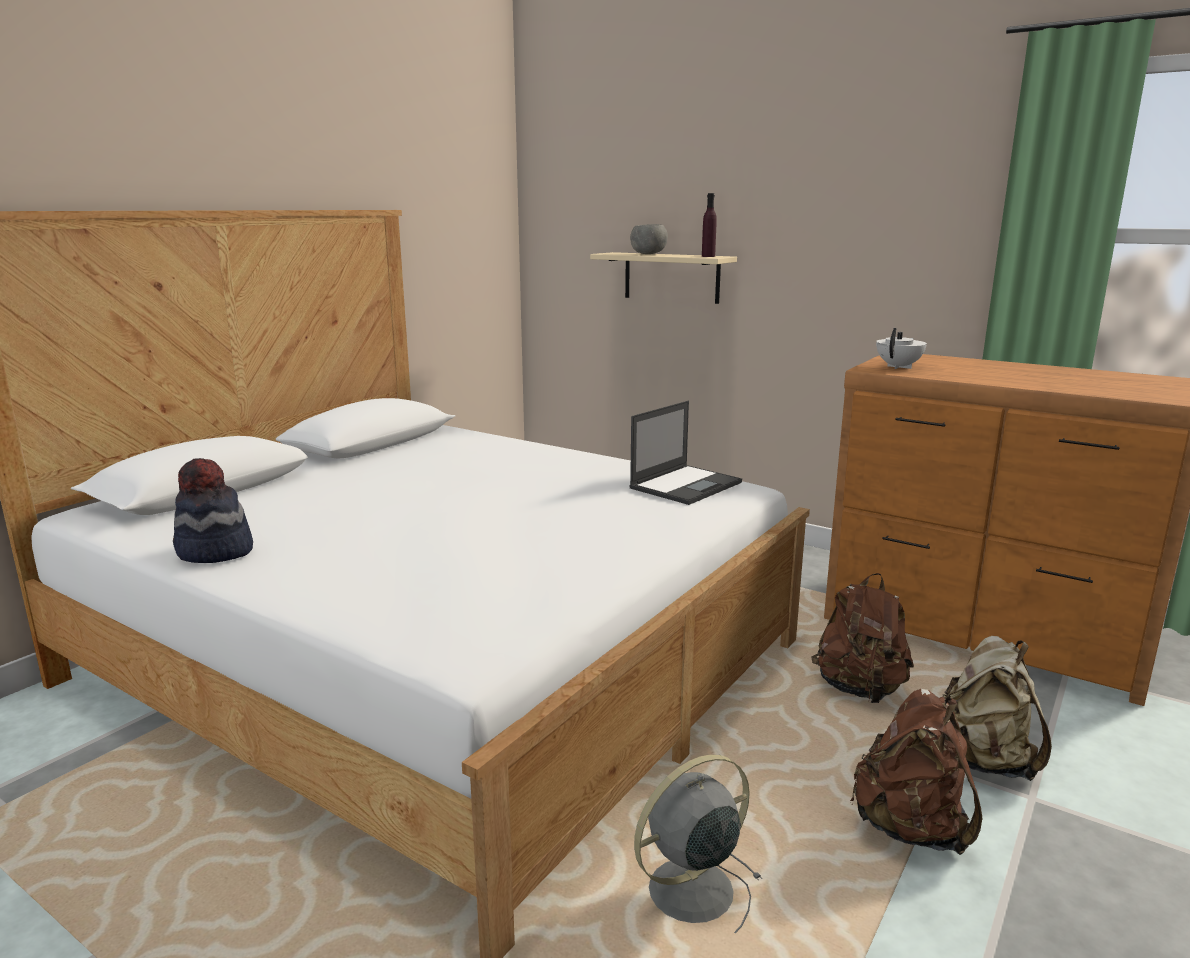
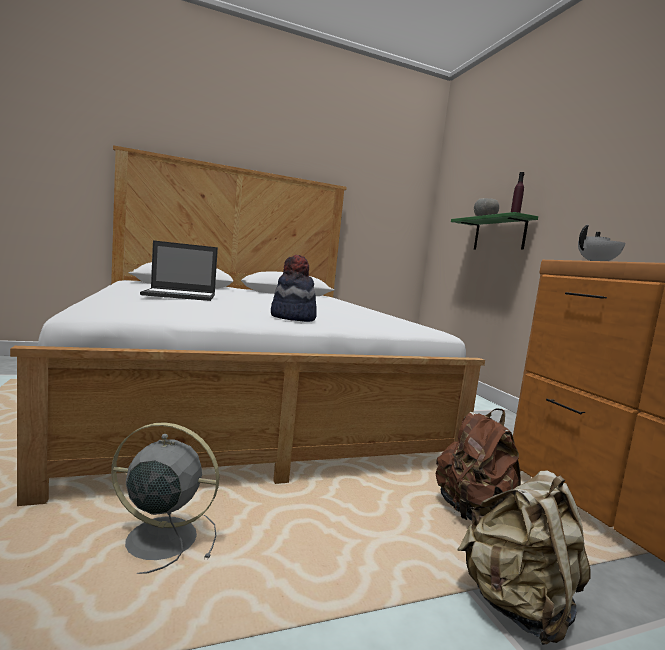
camera: 35 degrees right, 10 degrees down
(215, 552) = (129, 288): hat -> hat (292, 318)
(671, 277) = (499, 234): beige shelf -> green shelf
(686, 485) = (394, 321): laptop -> laptop (181, 295)
(910, 827) = (368, 604): brown backpack -> none

